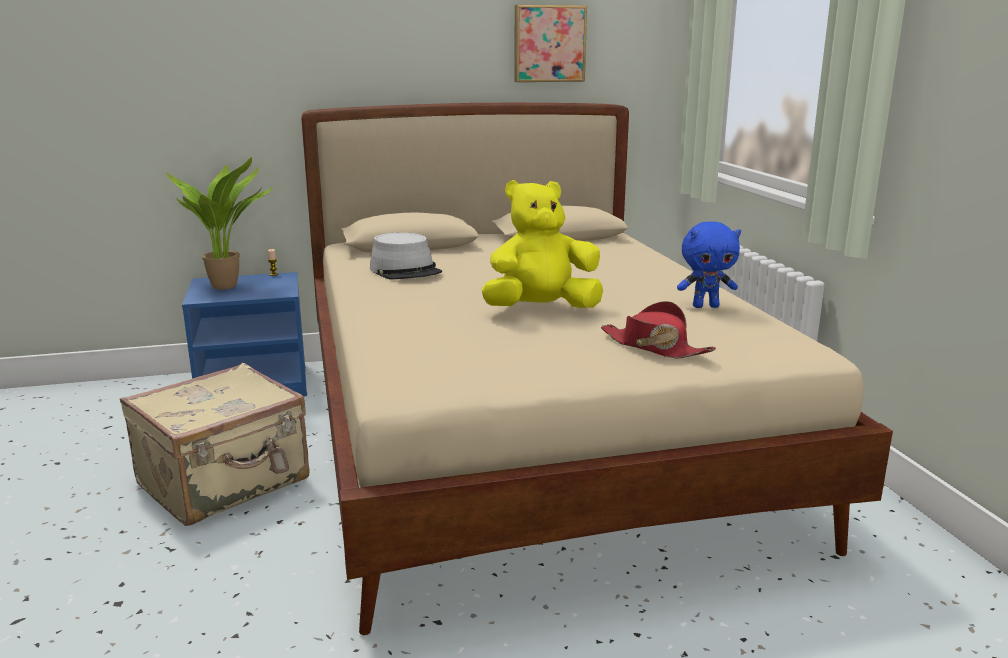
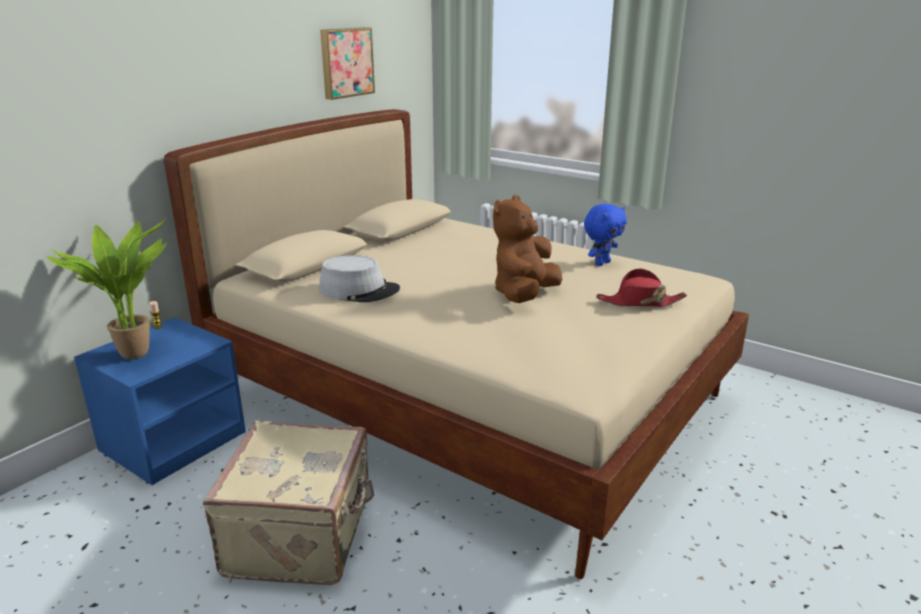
camera: 40 degrees left, 5 degrees up
(541, 309) = (524, 295): yellow plush toy -> brown plush toy

